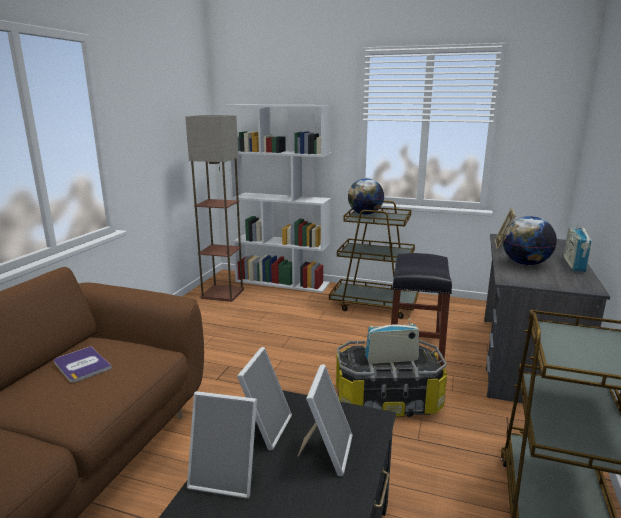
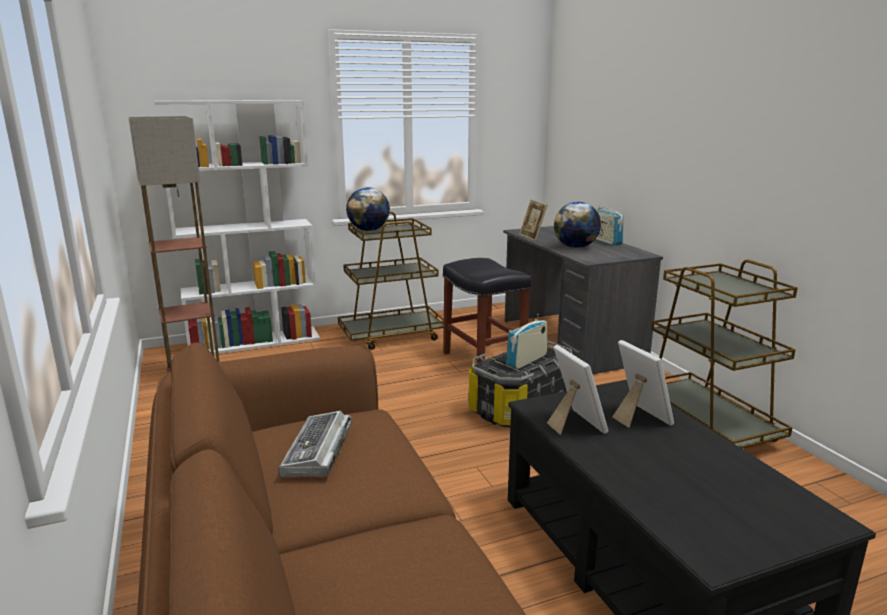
camera: 40 degrees left, 0 degrees up
(82, 365) = (317, 452): book -> keyboard
(226, 477) = (611, 460): picture frame -> none

